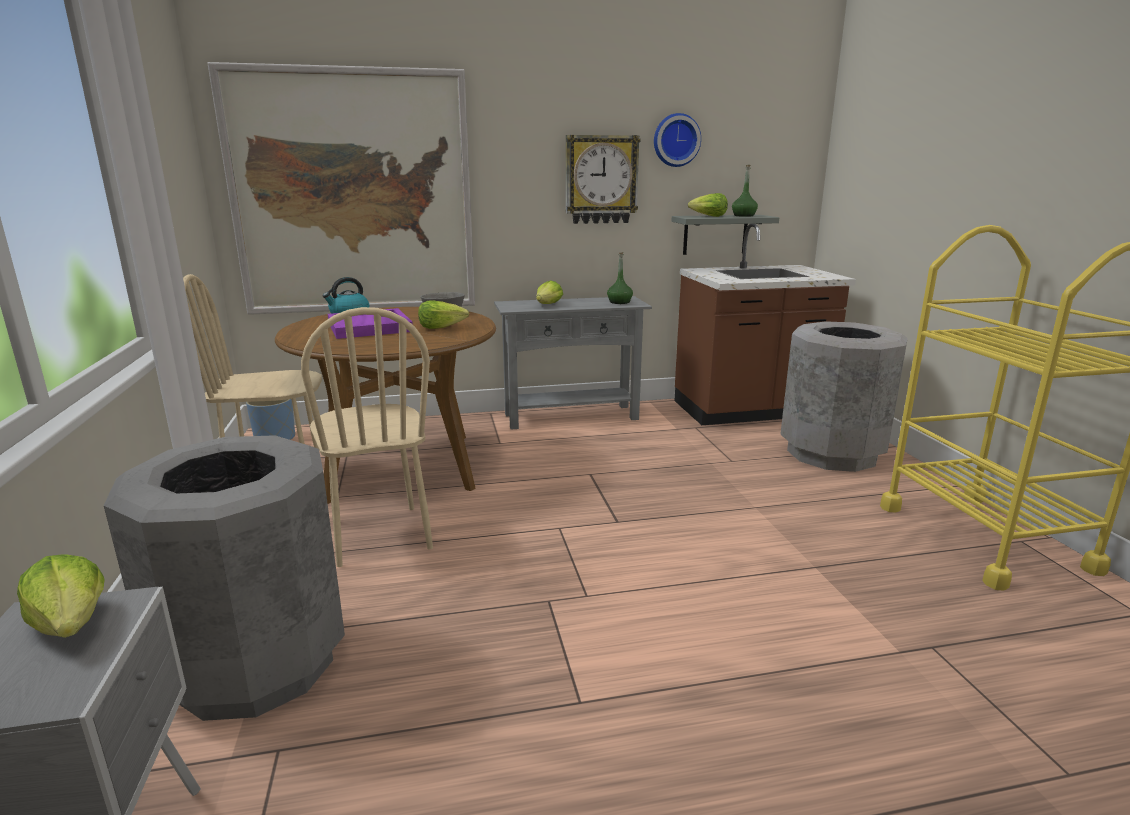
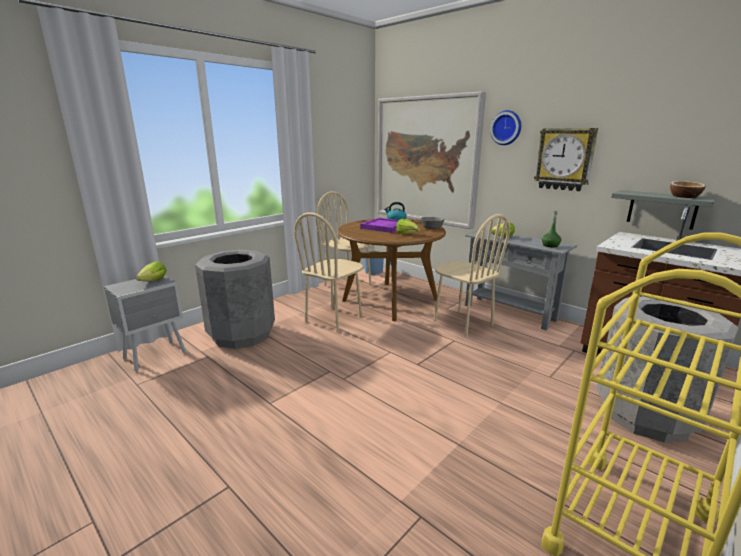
camera: 55 degrees right, 0 degrees up
(555, 450) = (463, 323): none -> beige chair
(675, 140) = (632, 131): wall clock -> wall clock (506, 128)
(708, 216) = (645, 193): lettuce -> none
(743, 215) = (684, 196): green bottle -> bowl

